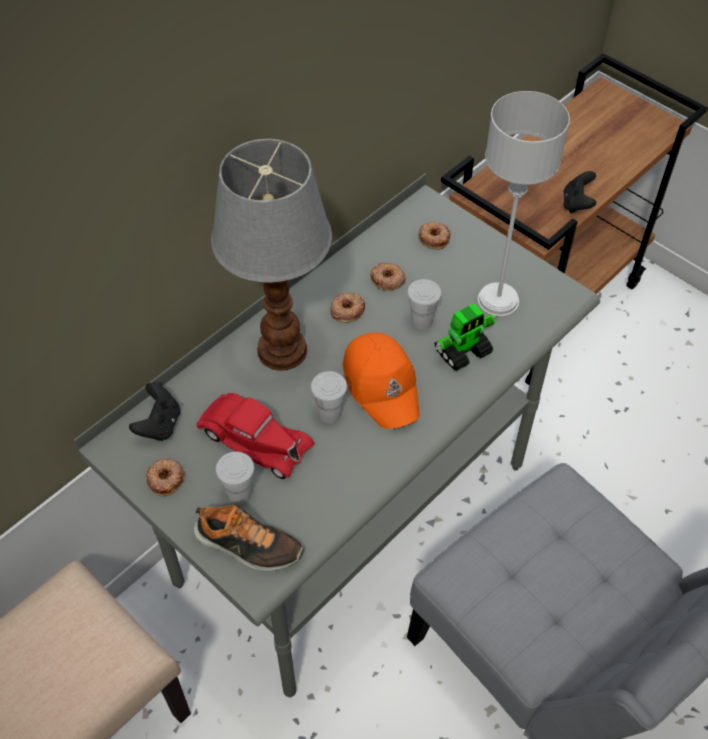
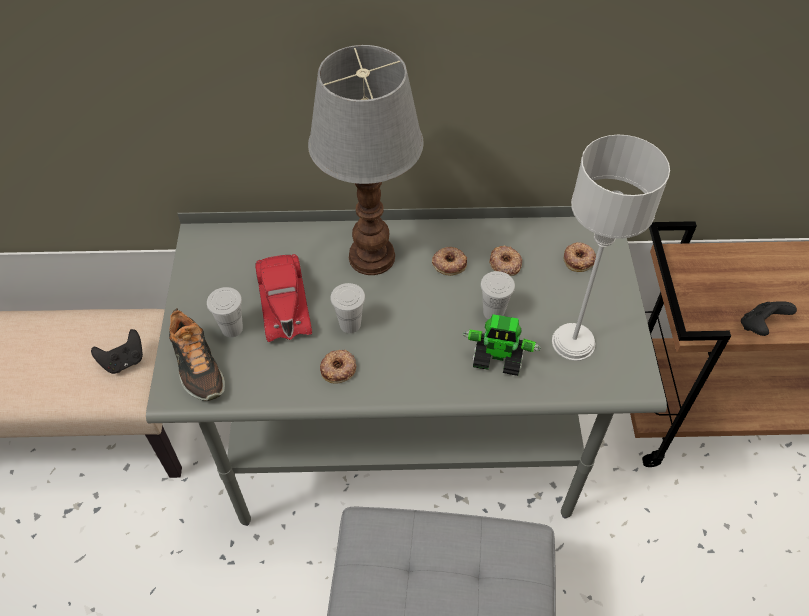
camera: 45 degrees right, 0 degrees up
(159, 424) = (241, 245): black game controller -> black game controller (124, 361)
(166, 479) = (204, 282): donut -> donut (339, 369)
(382, 385) = (410, 334): orange cap -> none

